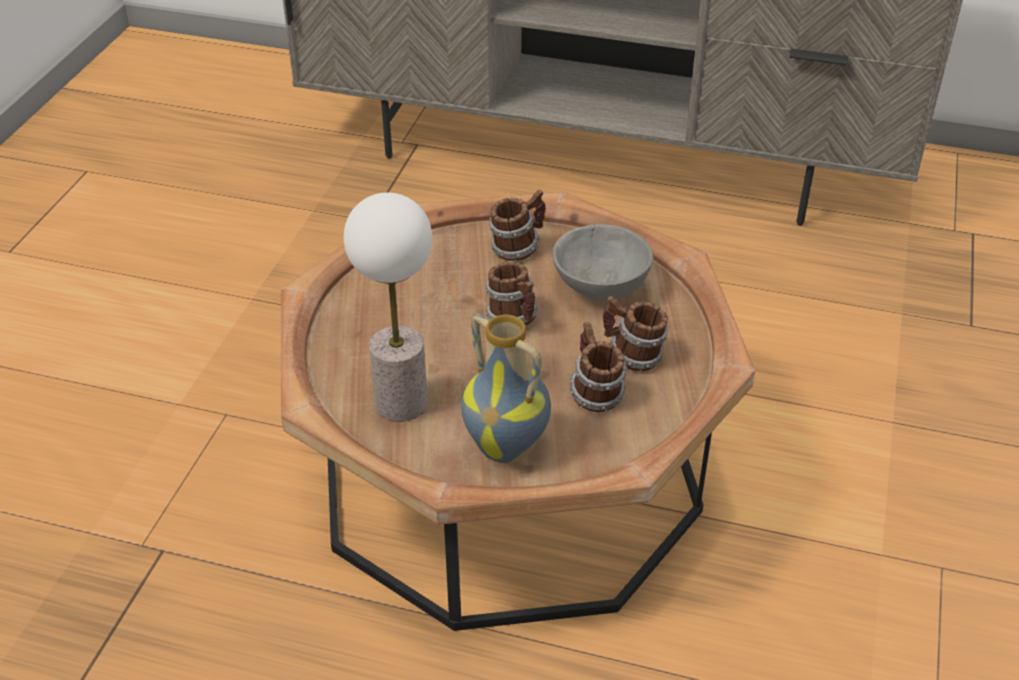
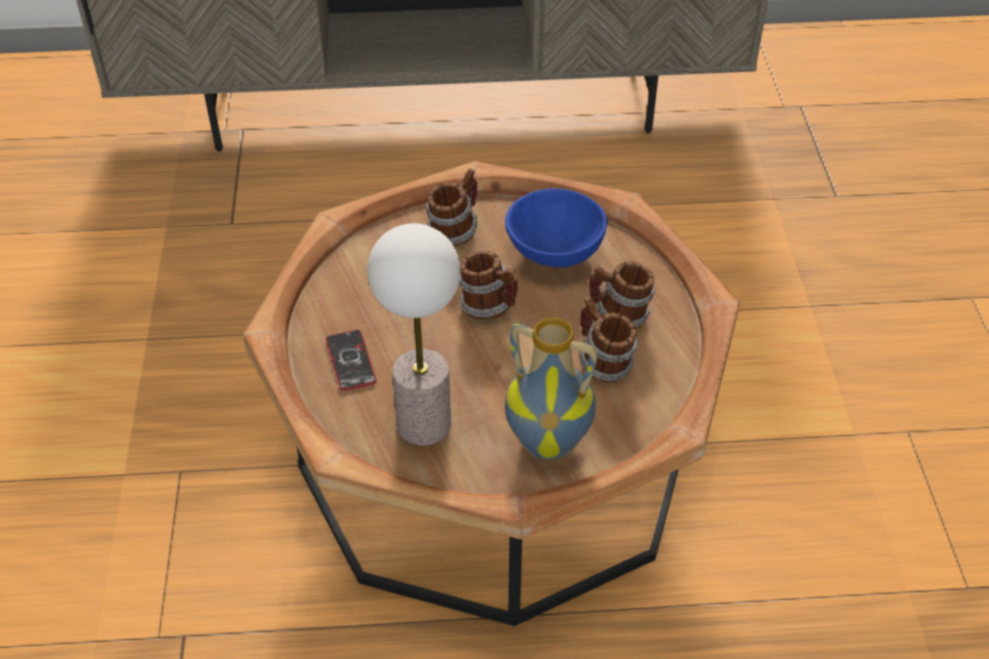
camera: 20 degrees left, 5 degrees up
(365, 334) = (351, 361): none -> phone
(599, 289) = (554, 255): grey bowl -> blue bowl

